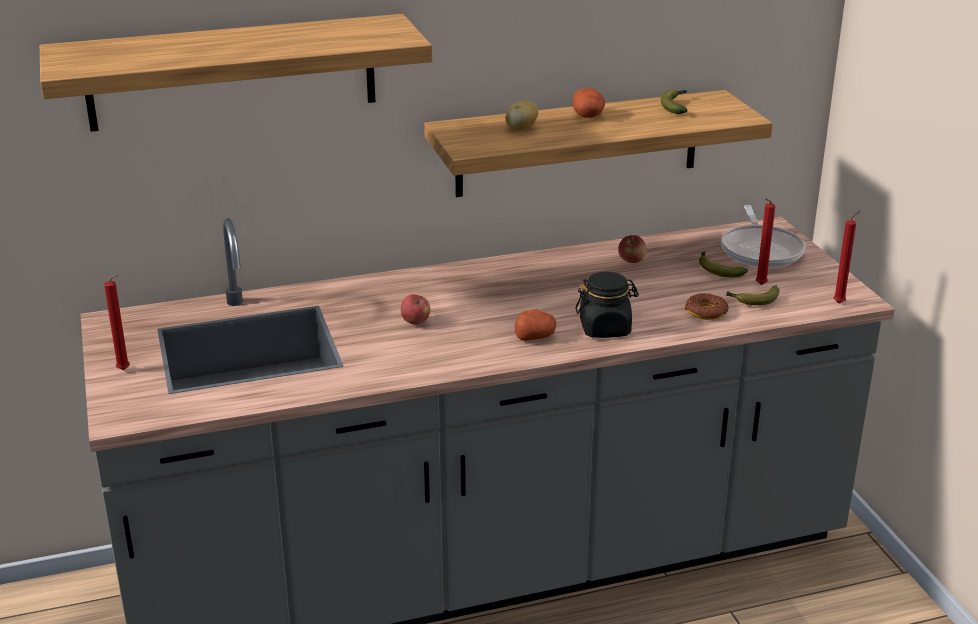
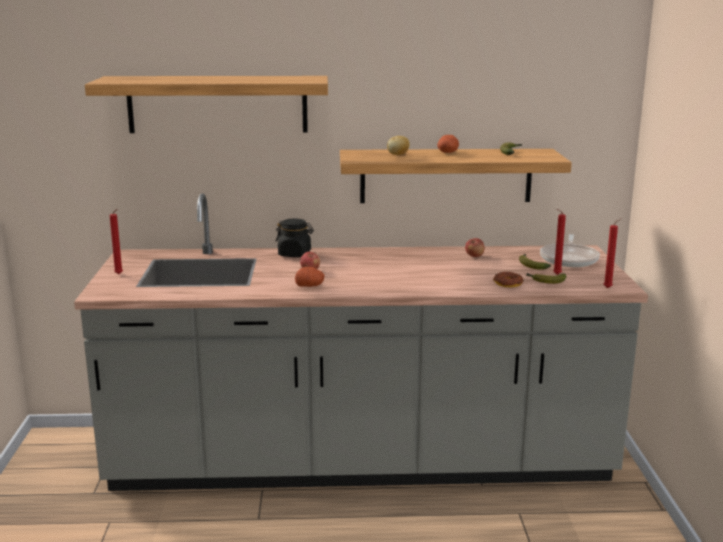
camera: 15 degrees right, 10 degrees down
(535, 336) = (382, 284): potato -> potato (310, 286)
(605, 328) = (432, 284): black jar -> black jar (295, 254)

